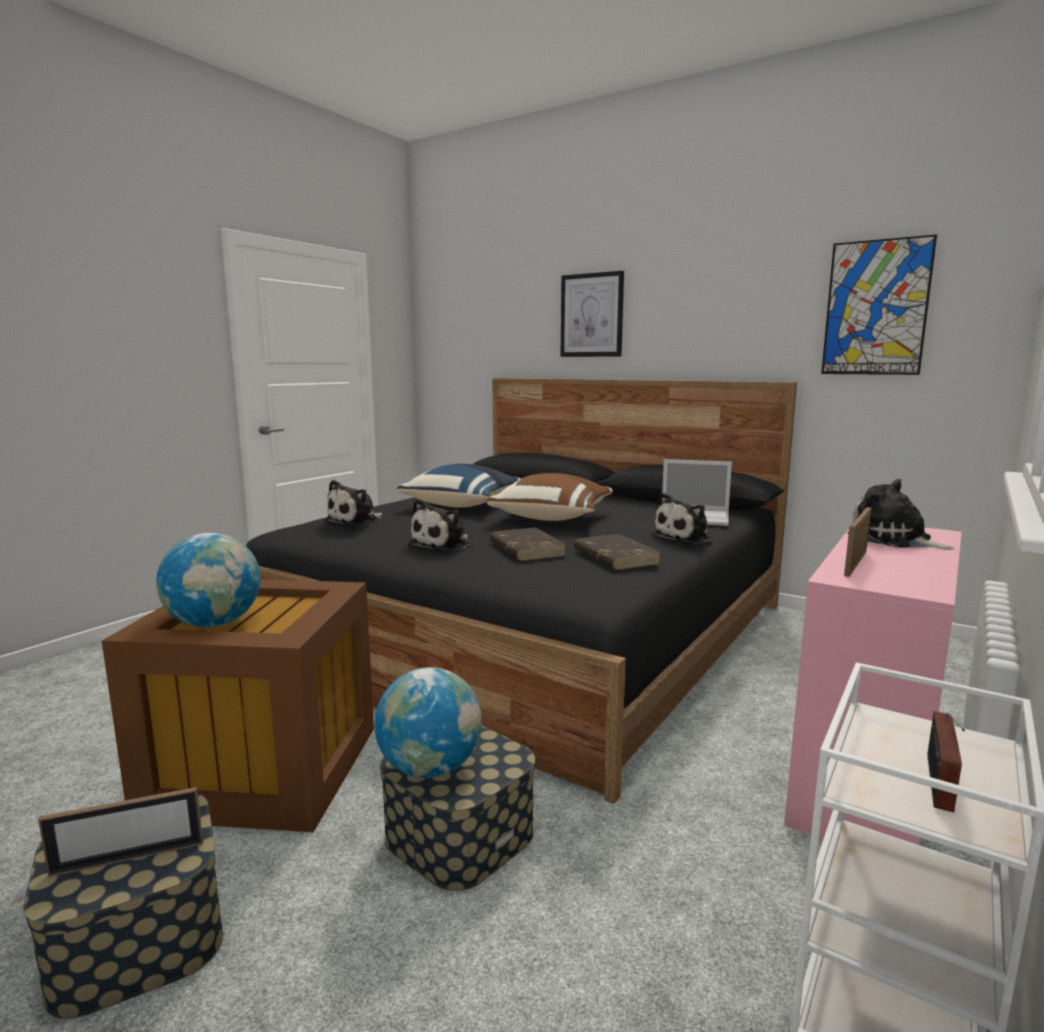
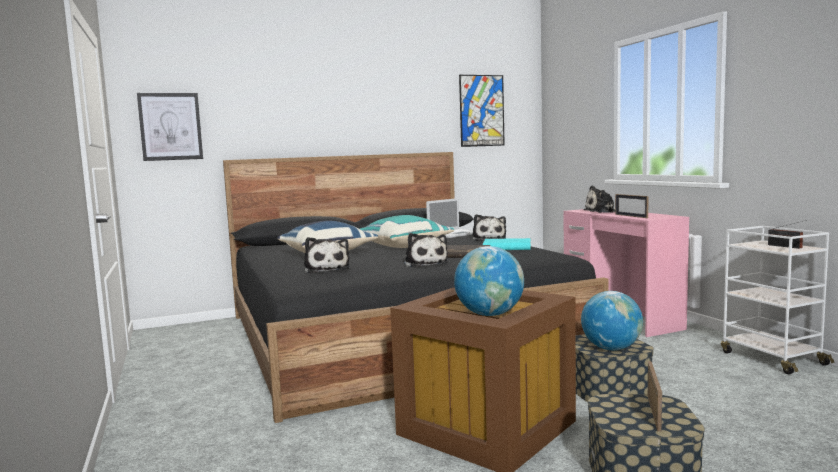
camera: 55 degrees left, 5 degrees down
(553, 518) = (404, 246): brown pillow -> turquoise pillow
(591, 315) = (310, 109): picture -> picture (170, 126)
(615, 556) = (506, 248): brown book -> turquoise book

